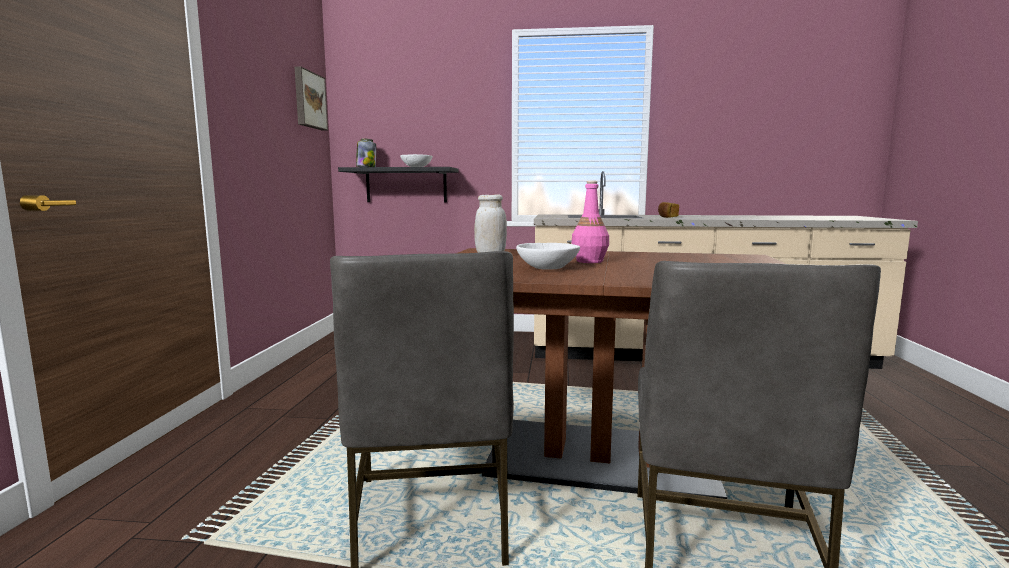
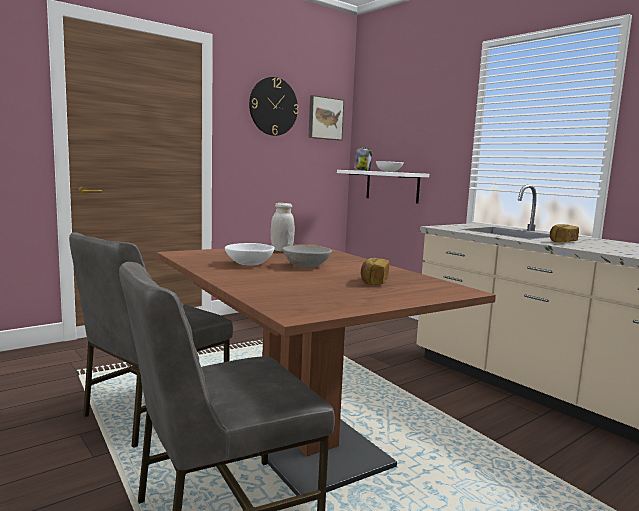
camera: 45 degrees right, 0 degrees up
(264, 76) = (273, 106): none -> wall clock
(406, 185) = (392, 186): black shelf -> white shelf
(589, 261) = (306, 266): pink bottle -> grey bowl
(689, 261) = (373, 281): none -> bread

